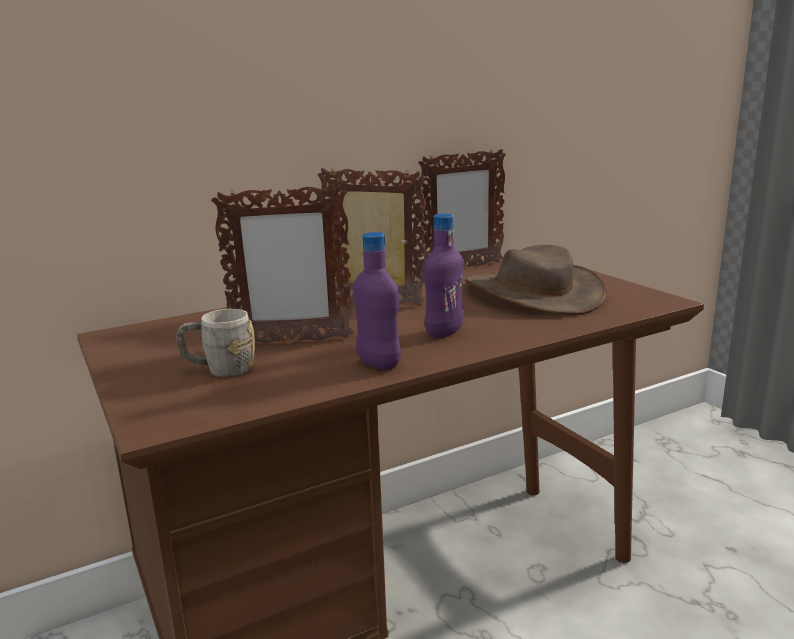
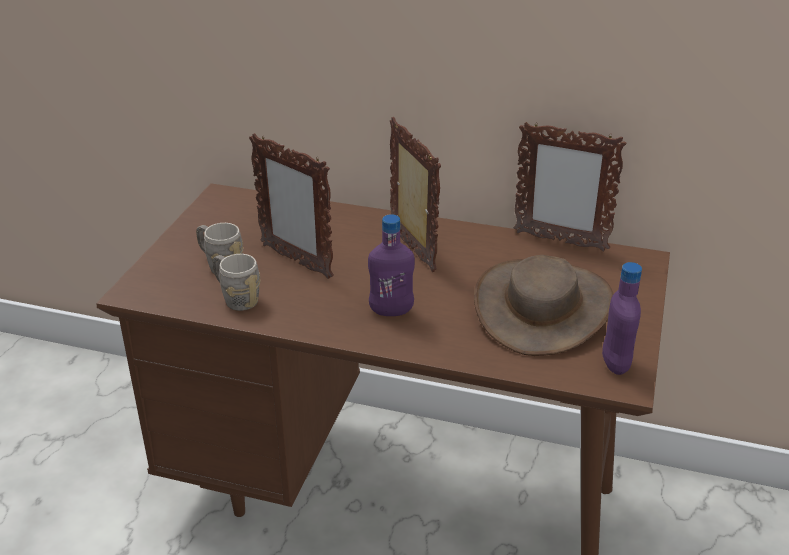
camera: 45 degrees right, 15 degrees up
(290, 380) = (236, 298): none -> grey mug
(378, 364) = (300, 315): purple bottle -> purple bottle (615, 364)

